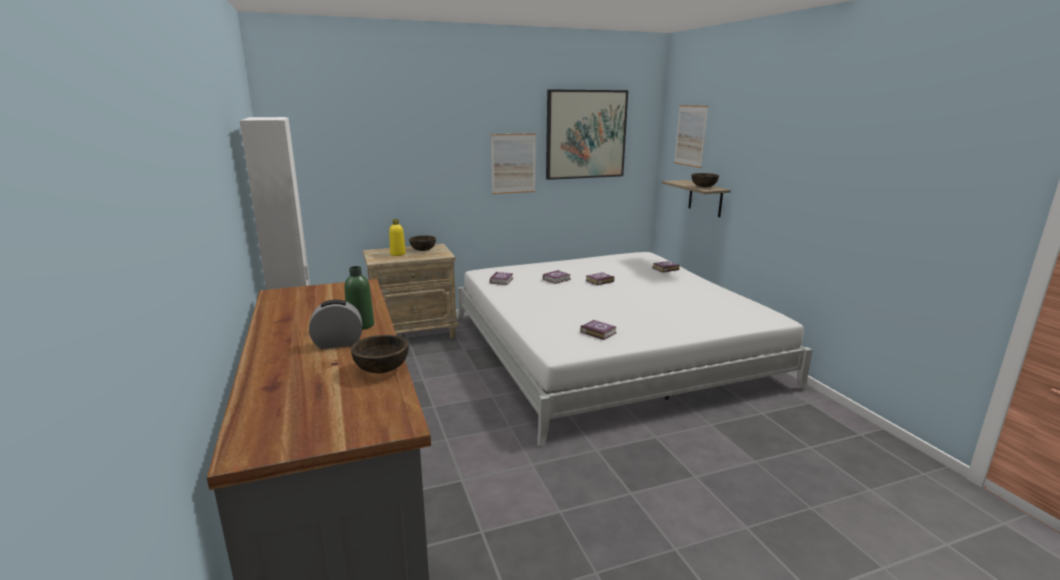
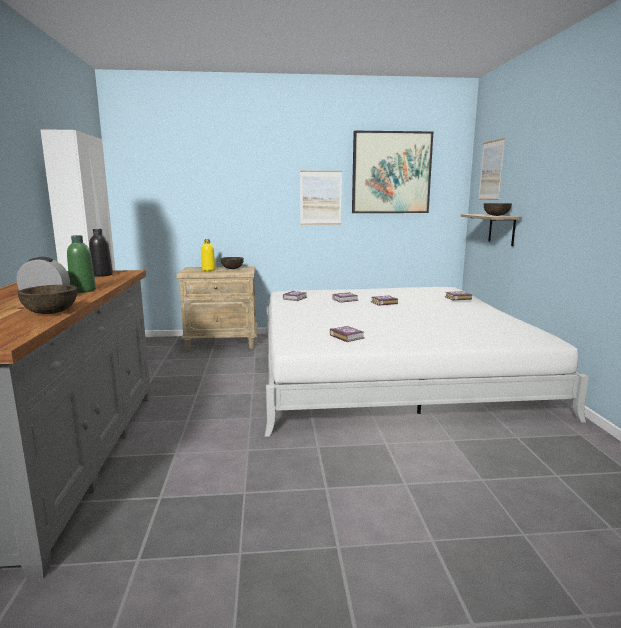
camera: 15 degrees right, 5 degrees down
(340, 293) = (102, 275): none -> black bottle

